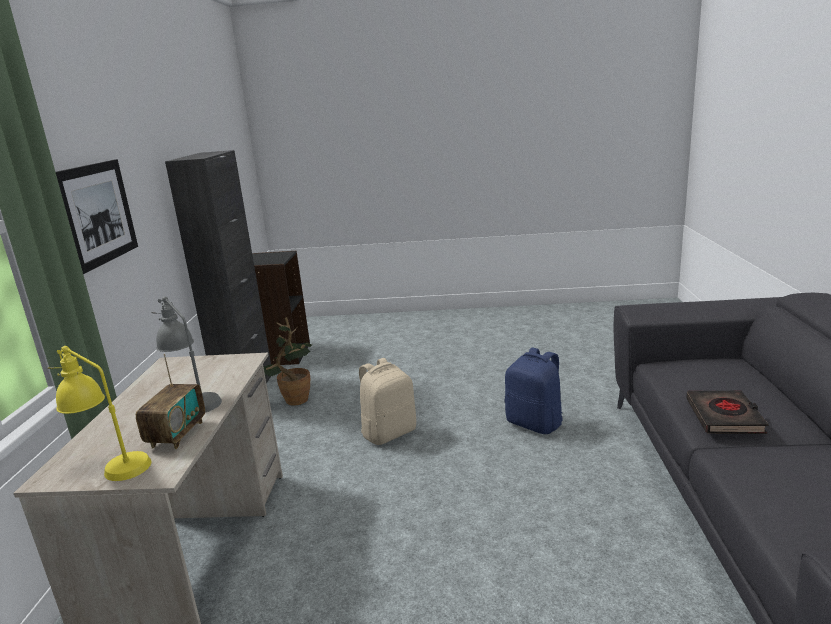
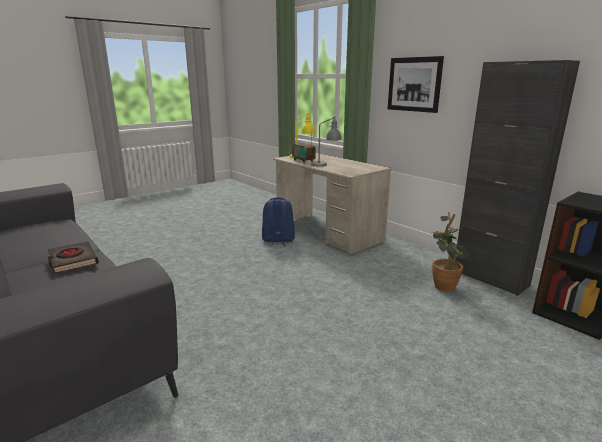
camera: 135 degrees right, 0 degrees up
(389, 433) = (340, 292): beige backpack -> none
(535, 423) = (246, 341): blue backpack -> blue backpack (278, 240)

